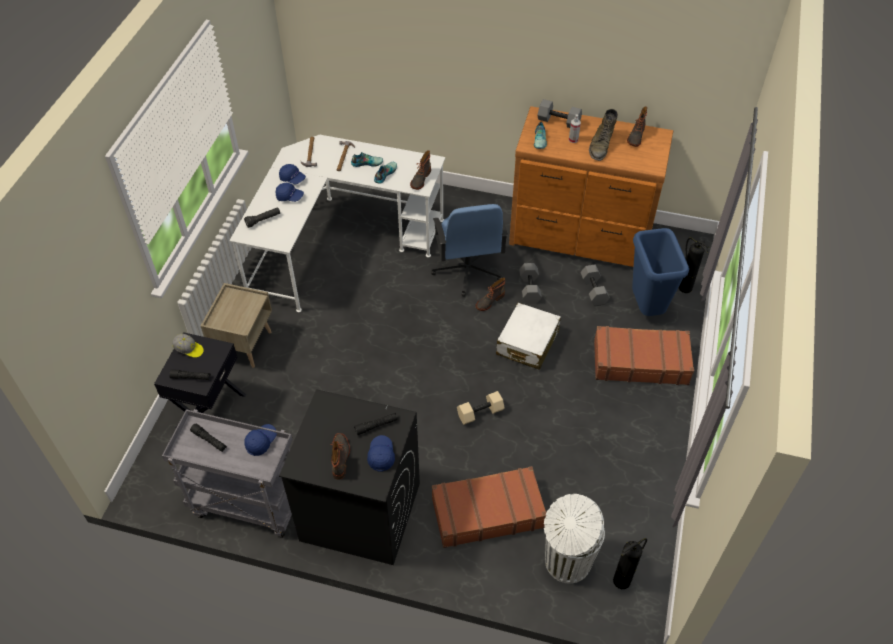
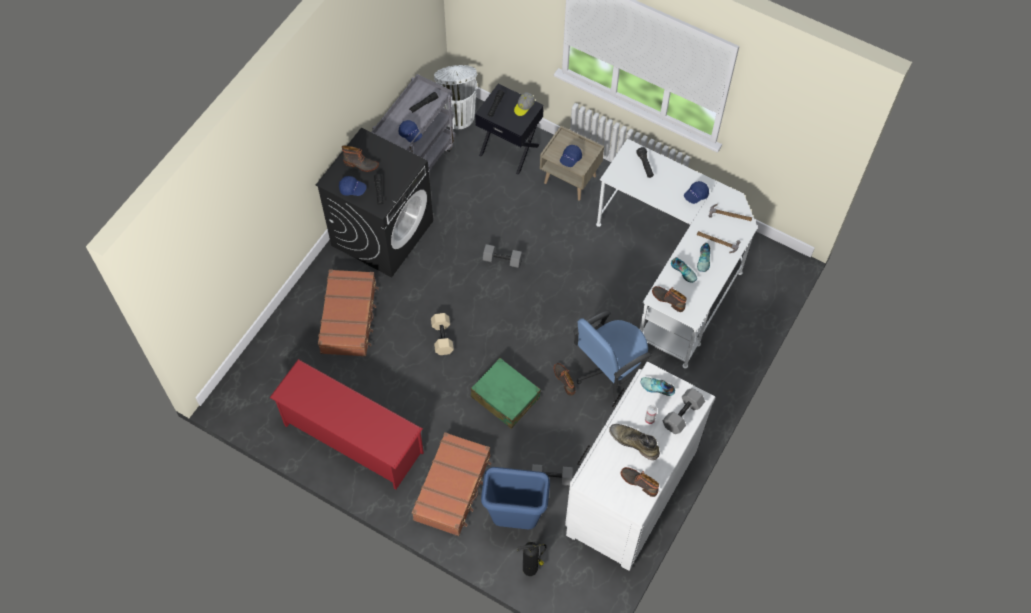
camera: 105 degrees right, 10 degrees up
(290, 197) = (671, 189): blue cap -> blue cap (570, 159)
(467, 270) = (609, 371): blue office chair -> blue office chair turned 45 degrees counterclockwise
(527, 343) = (505, 397): white suitcase -> green suitcase
(529, 288) = (571, 419): grey dumbbell -> grey dumbbell (503, 260)
(566, 562) = (287, 360): white trash can -> white trash can (458, 115)
(580, 236) = (629, 491): brown dresser -> white dresser
(622, 580) = (257, 394): fire extinguisher -> none
(631, 463) = (352, 439): none -> red shoe rack

